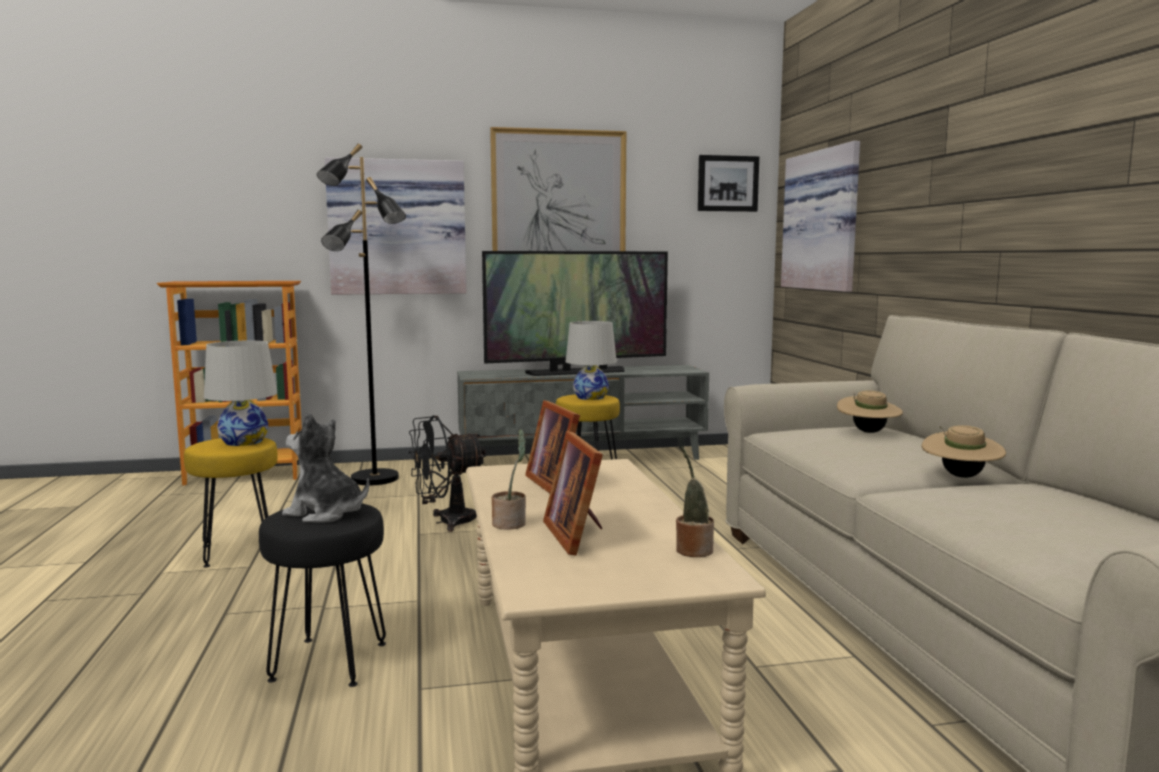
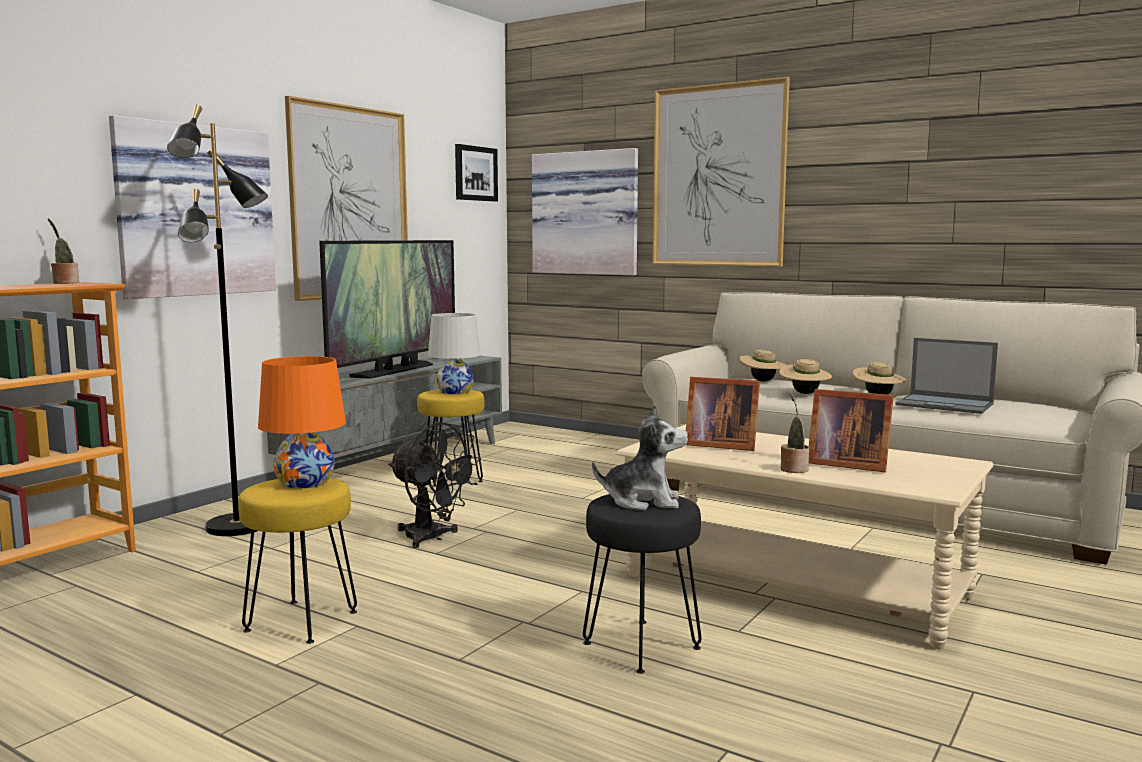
camera: 45 degrees left, 0 degrees up
(243, 441) = (304, 482): white table lamp -> orange table lamp
(326, 513) = (643, 501): plush toy -> plush toy turned 150 degrees counterclockwise
(447, 522) = (432, 538): black fan -> black fan turned 75 degrees counterclockwise
(692, 549) = (912, 455): potted plant -> potted plant (65, 283)
(855, 453) = (804, 393): none -> beige hat
(925, 166) = (718, 176): none -> picture
(994, 505) = (946, 404): none -> laptop

